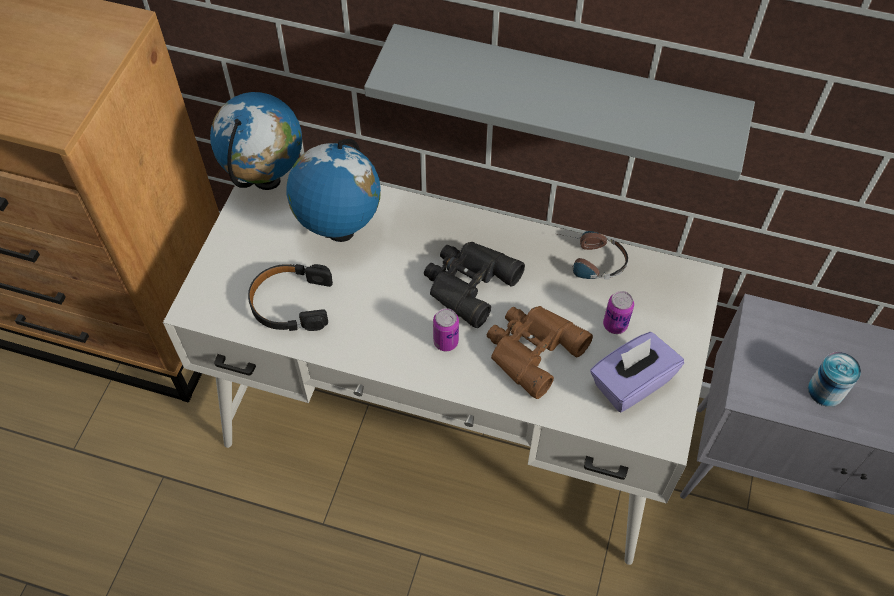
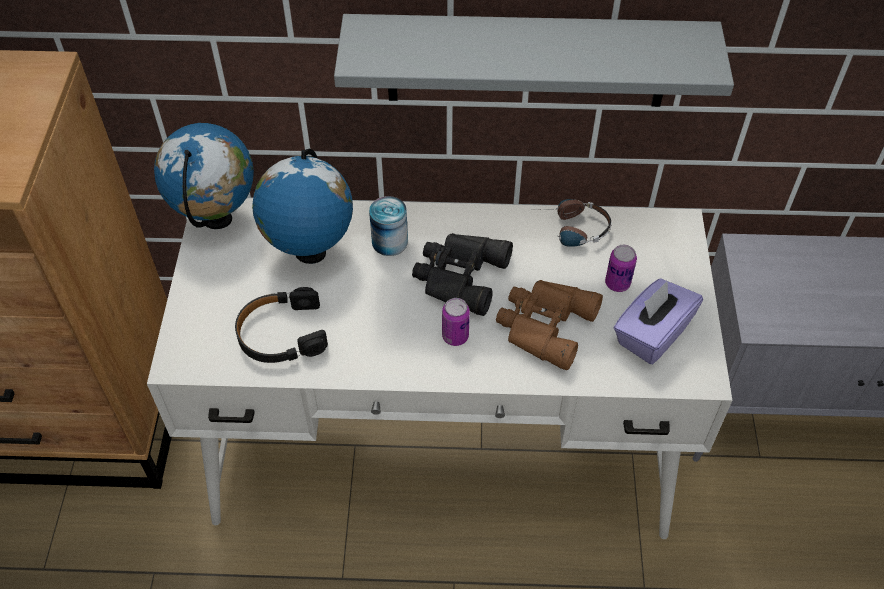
camera: 15 degrees left, 5 degrees down
(826, 390) = (828, 305): can -> can (389, 242)

